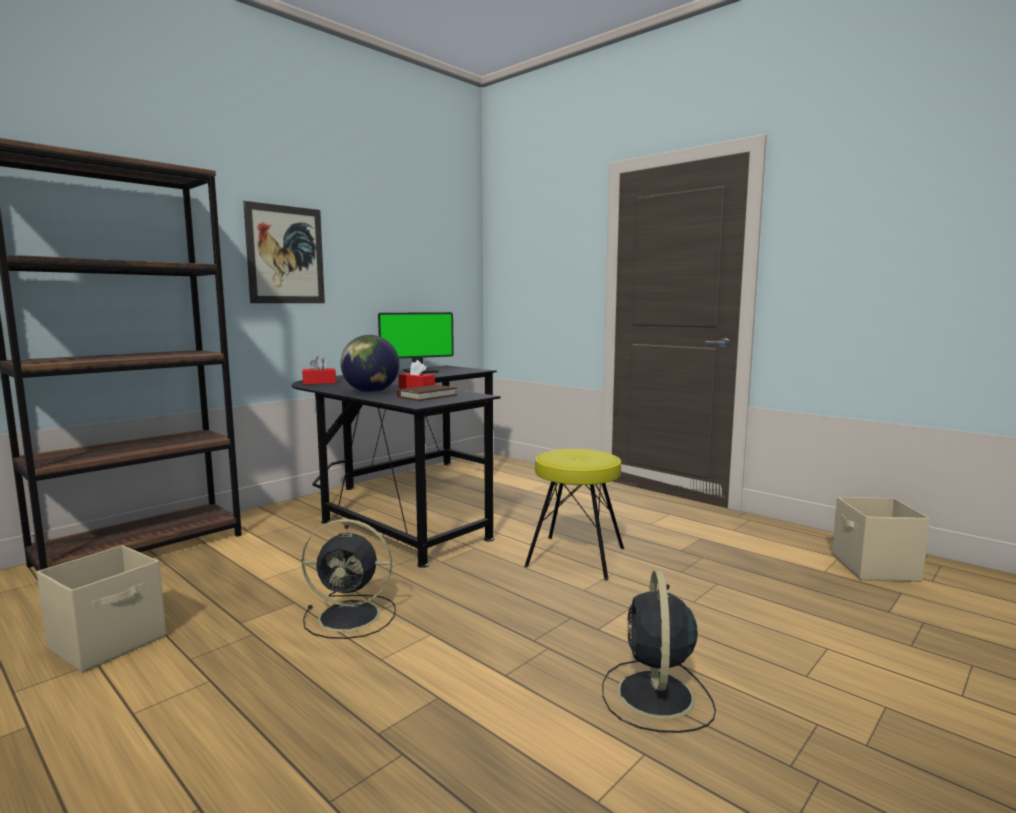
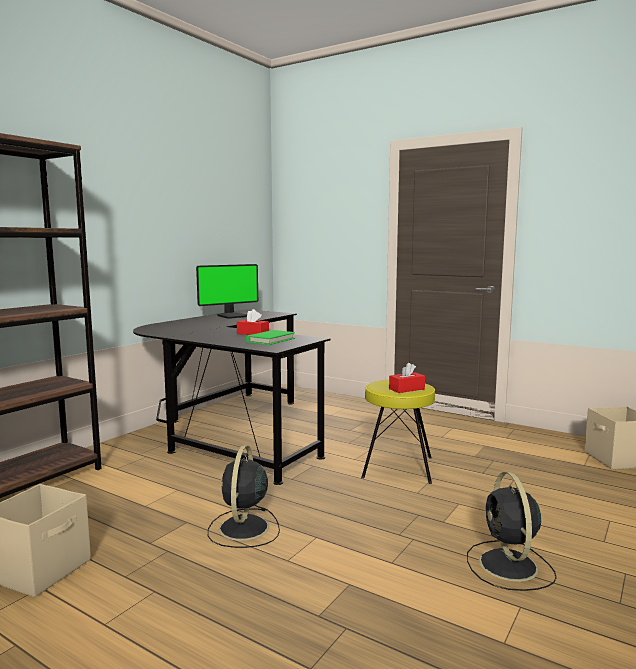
camera: 10 degrees left, 0 degrees up
(285, 255) = (121, 216): picture -> none
(319, 383) = (158, 330): red tissue box -> red tissue box (406, 389)
(352, 616) = (243, 529): black fan -> black fan turned 105 degrees clockwise
(370, 392) = (217, 338): globe -> none
(427, 396) = (270, 340): brown book -> green book

